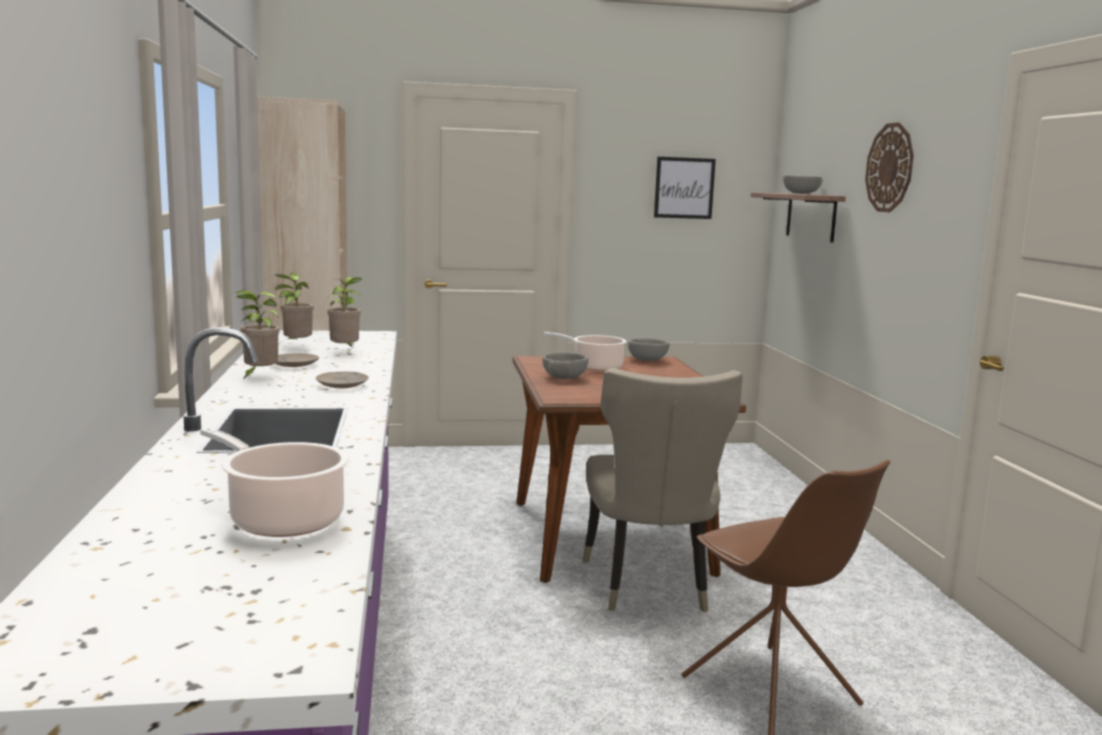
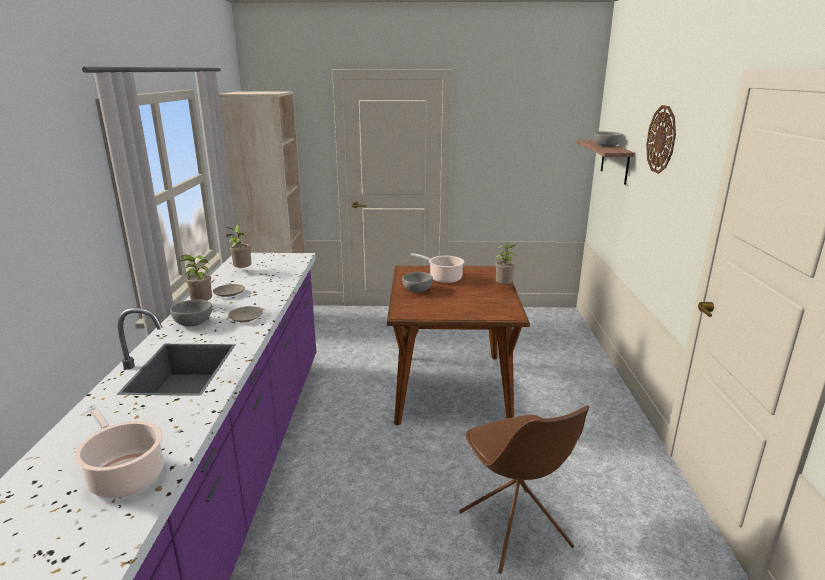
camera: 10 degrees right, 10 degrees up
(345, 351) = (269, 277): potted plant -> potted plant (504, 287)
(647, 360) = (483, 270): grey bowl -> grey bowl (192, 323)
(649, 587) = (463, 433): beige chair -> none
(684, 188) = (529, 136): picture -> none

